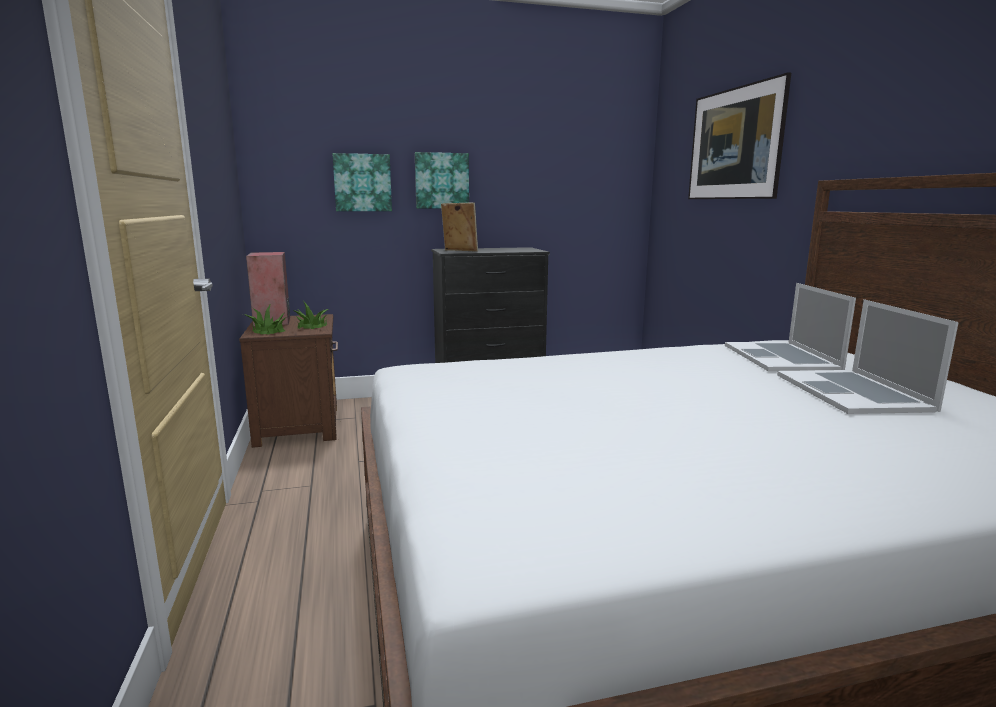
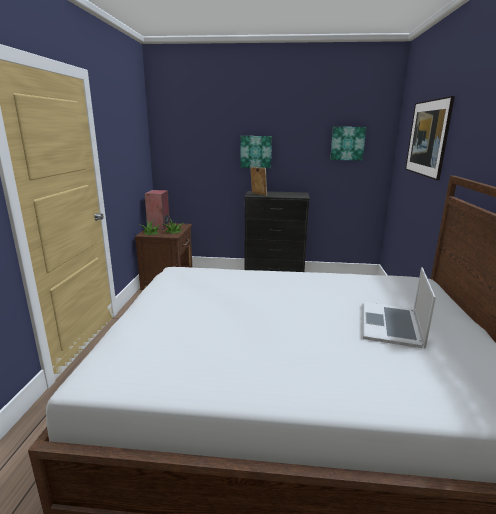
camera: 20 degrees right, 5 degrees up
(362, 183) = (211, 152): picture -> picture (347, 143)
(781, 357) = (387, 291): laptop -> none

